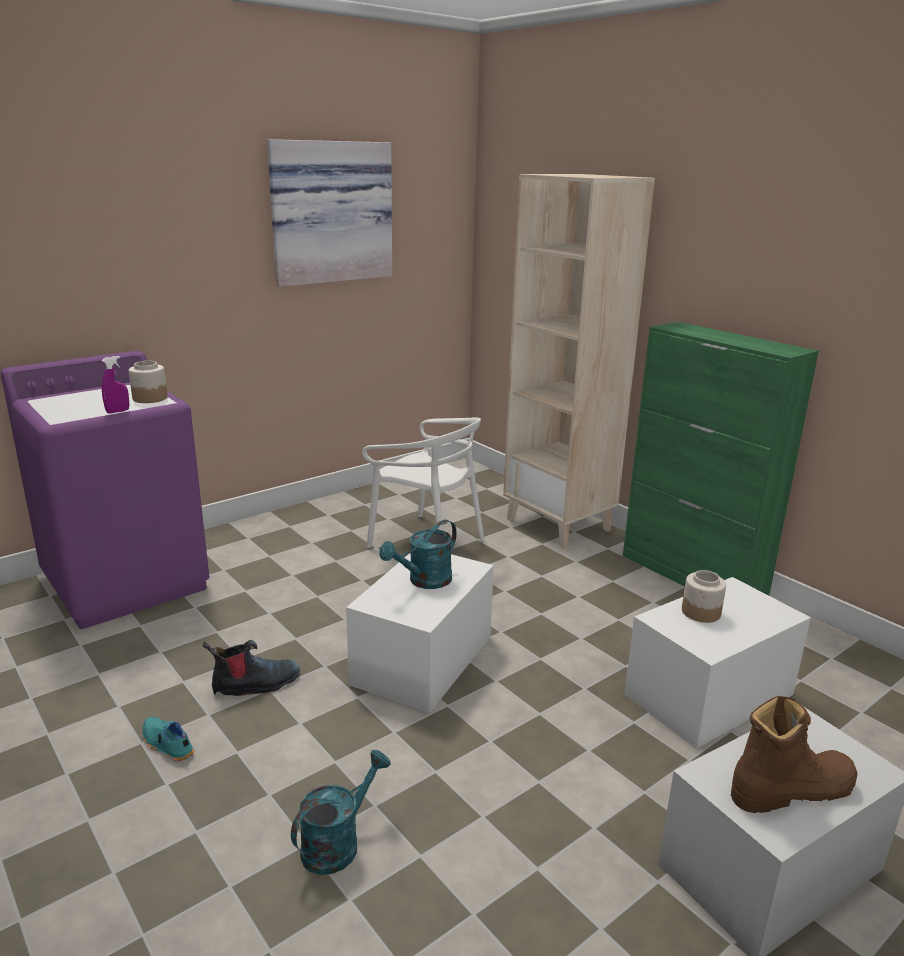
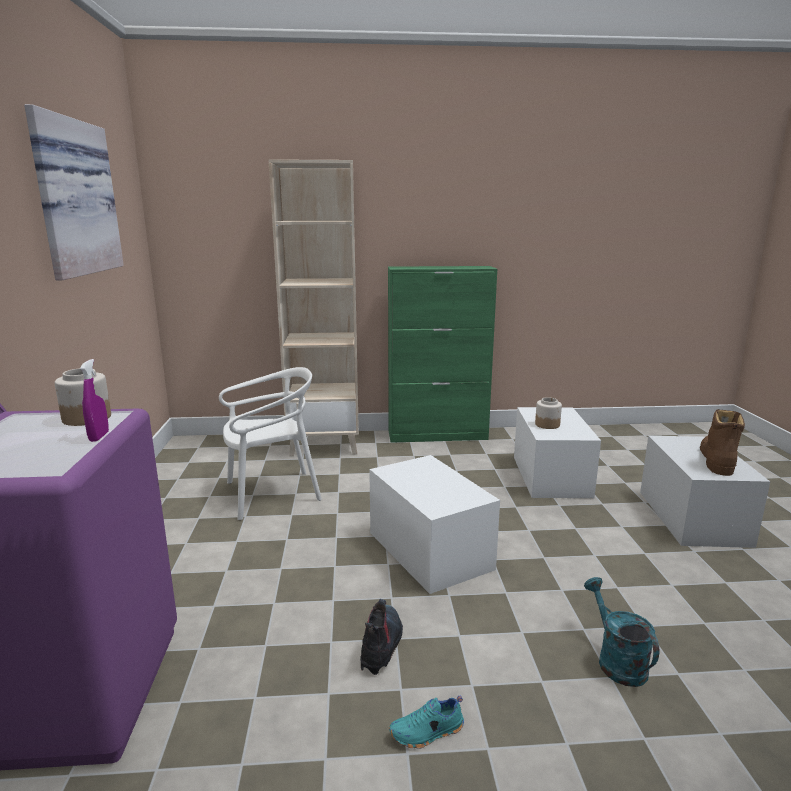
camera: 55 degrees left, 5 degrees down
(424, 581) = (427, 482): turquoise watering can -> none

